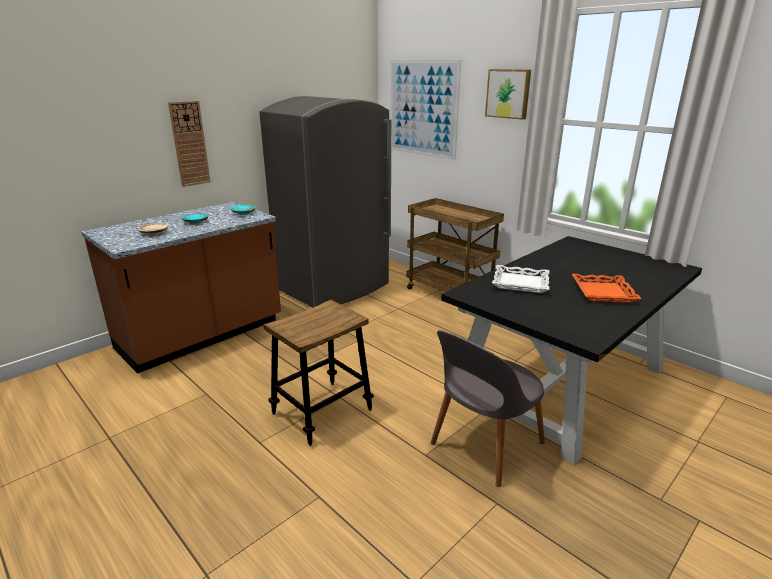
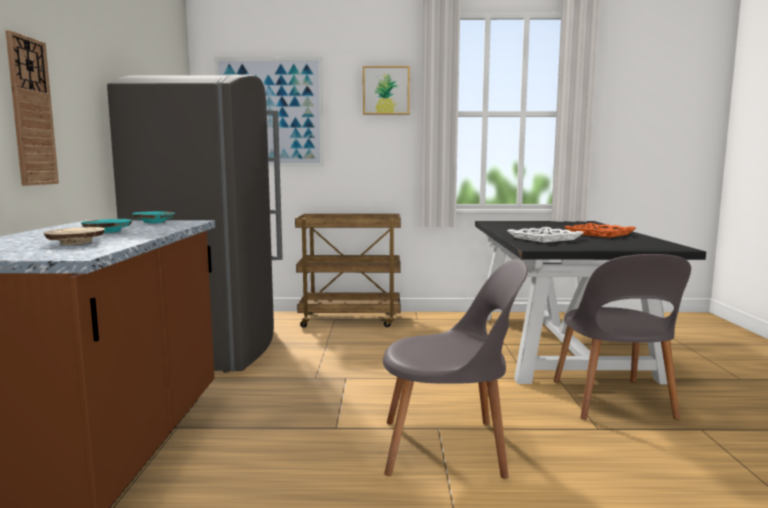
camera: 45 degrees left, 15 degrees down
(322, 412) = (449, 447): stool -> grey chair

